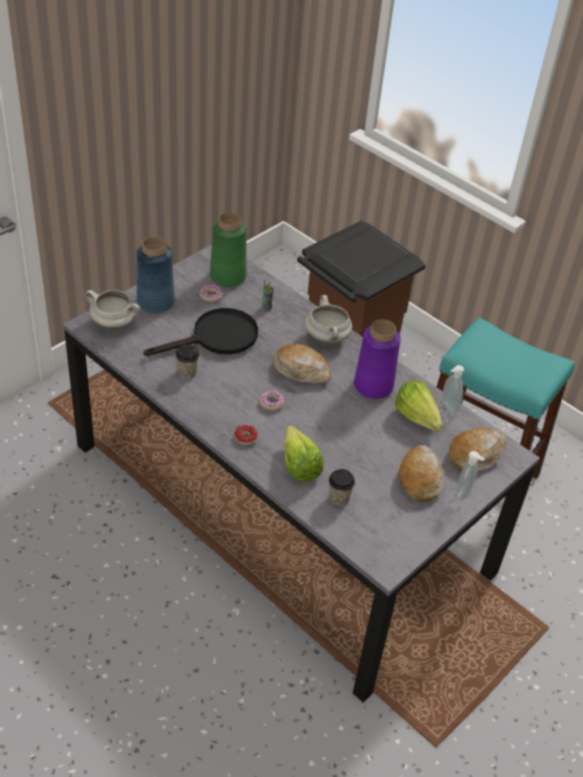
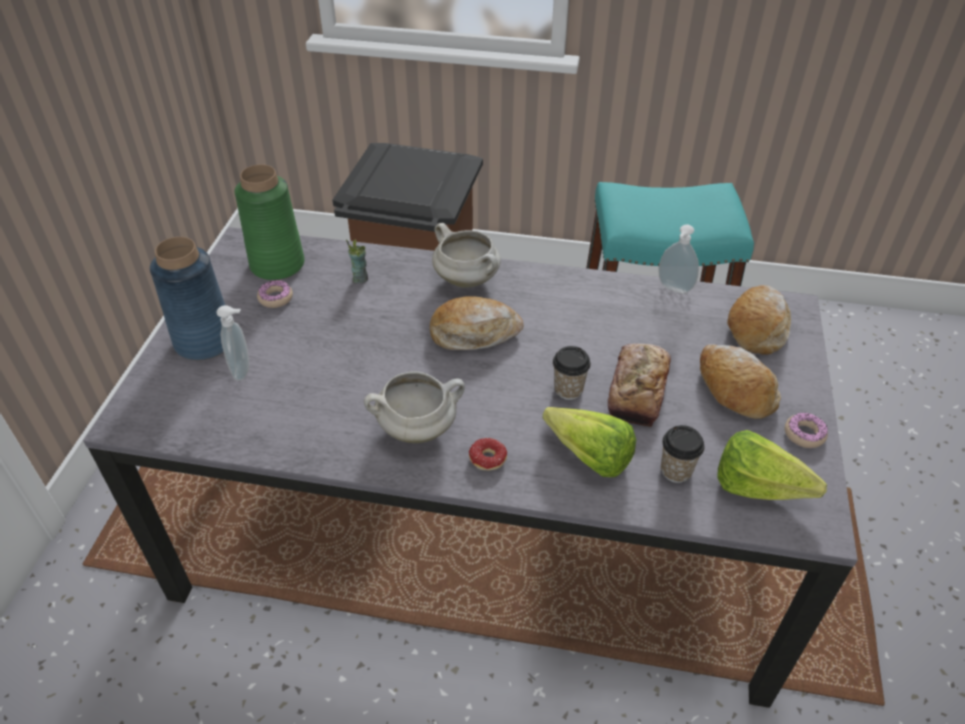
camera: 30 degrees left, 0 degrees up
(115, 324) = (168, 400): white cooking pot -> white cooking pot (418, 428)
(187, 372) = (329, 413): cup -> cup (568, 389)
(216, 338) = (330, 347): black frying pan -> none
(271, 403) = (476, 393): donut -> donut (804, 434)
(362, 448) = (637, 390): none -> bread
(373, 385) = (572, 307): purple vase -> none
(418, 421) = (662, 322): lettuce -> lettuce (765, 492)
(464, 493) = (795, 378): soap dispenser -> soap dispenser (244, 370)

